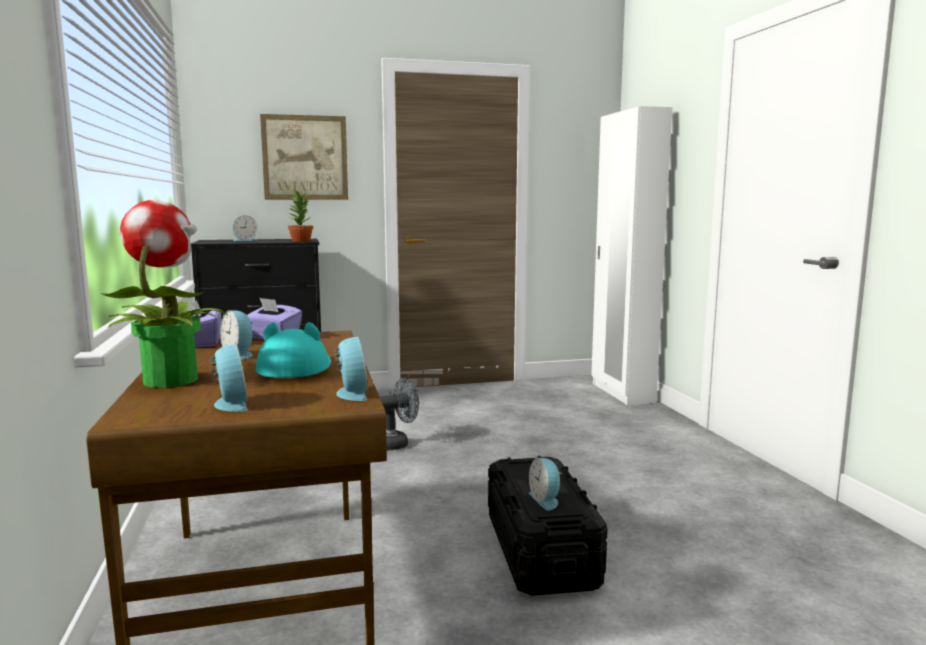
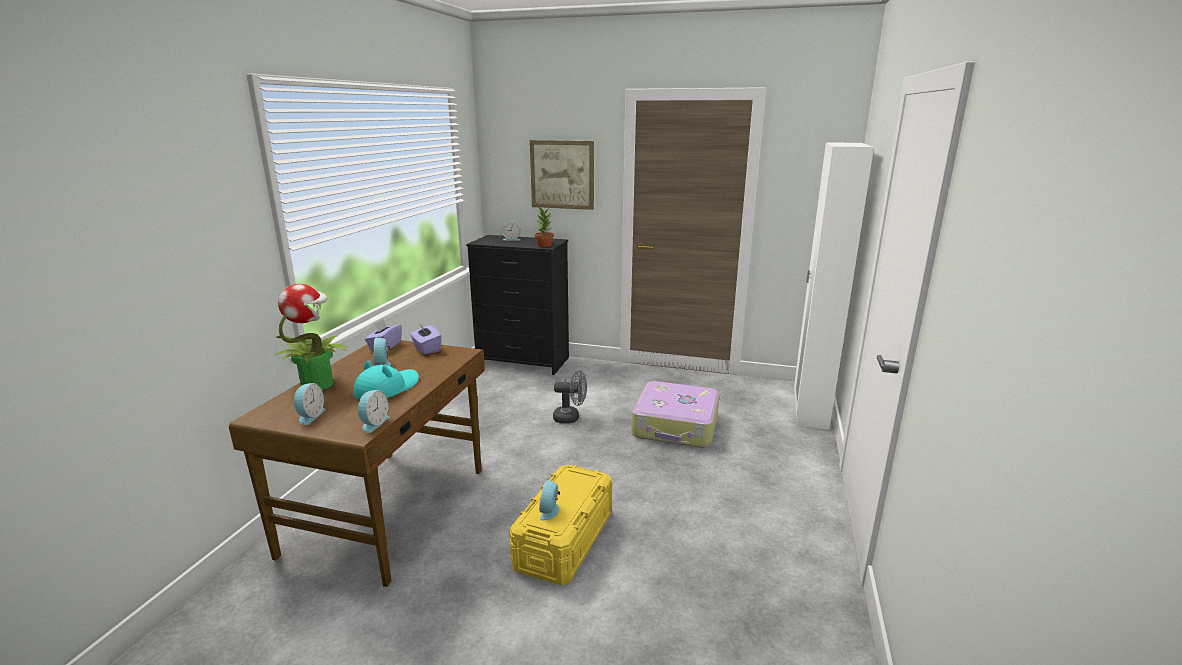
camera: 30 degrees right, 10 degrees up
(520, 427) = (676, 426): none -> suitcase
(540, 550) = (564, 540): black storage box -> yellow storage box

